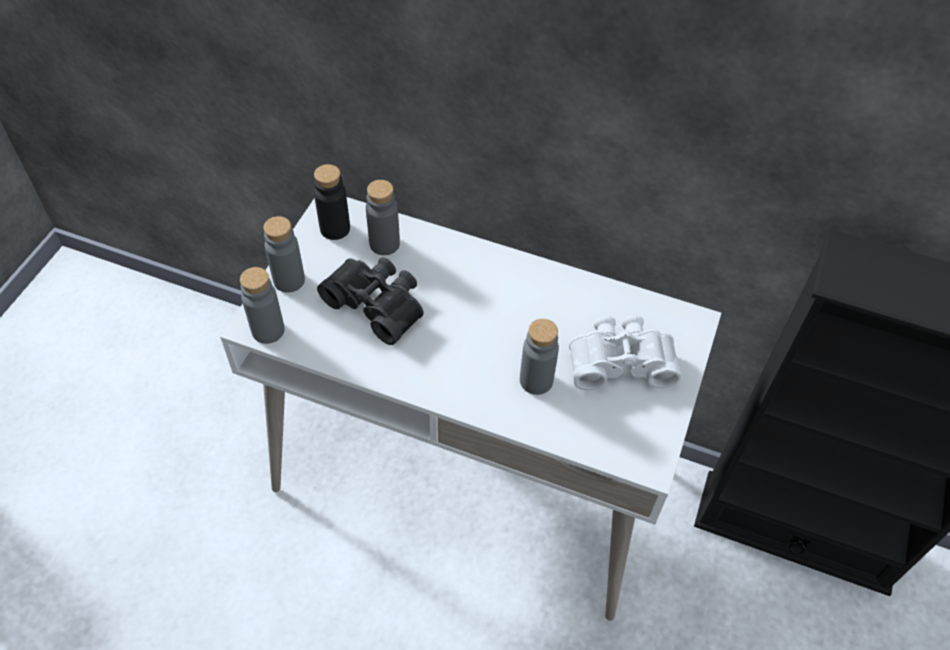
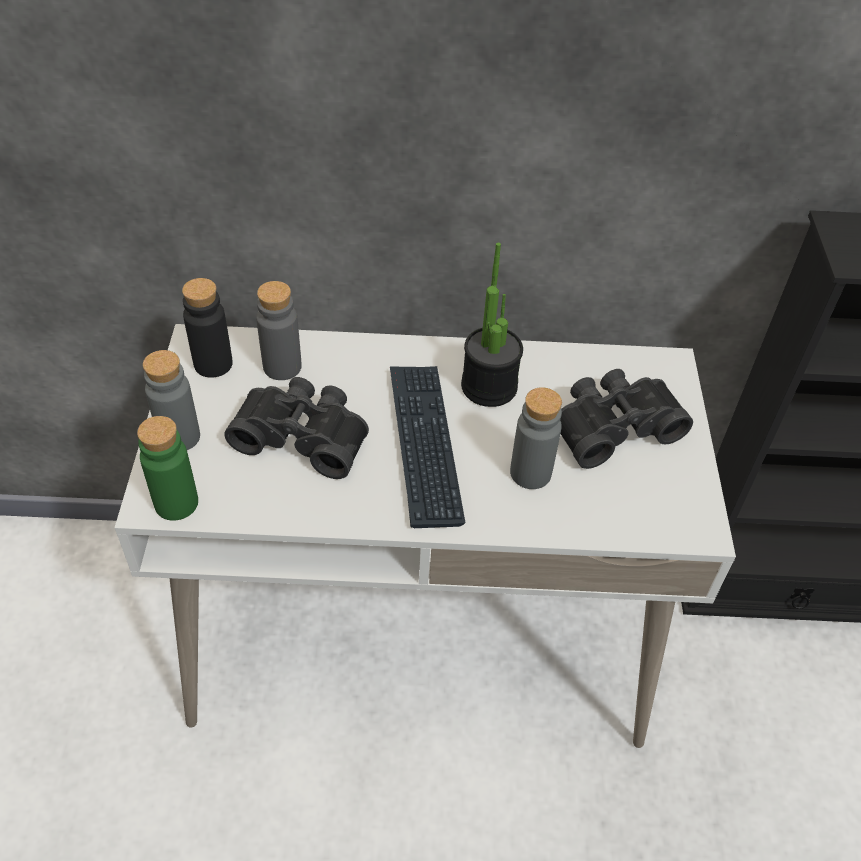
camera: 20 degrees left, 5 degrees down
(268, 330) = (176, 503): grey bottle -> green bottle
(465, 335) = (424, 444): none -> keyboard
(536, 301) = (489, 386): none -> potted plant
(620, 360) = (612, 426): white binoculars -> black binoculars

